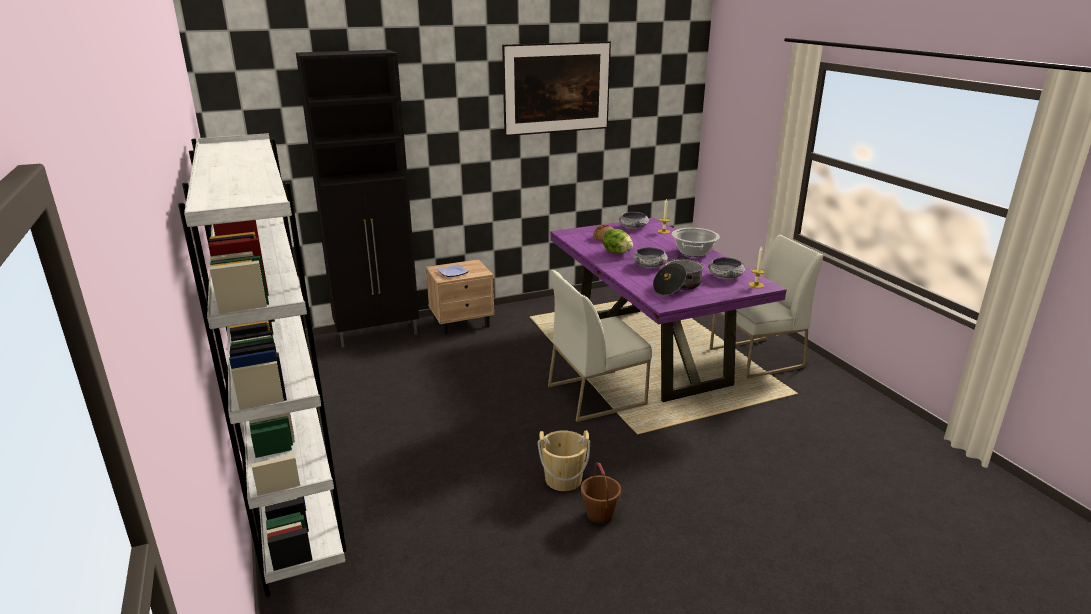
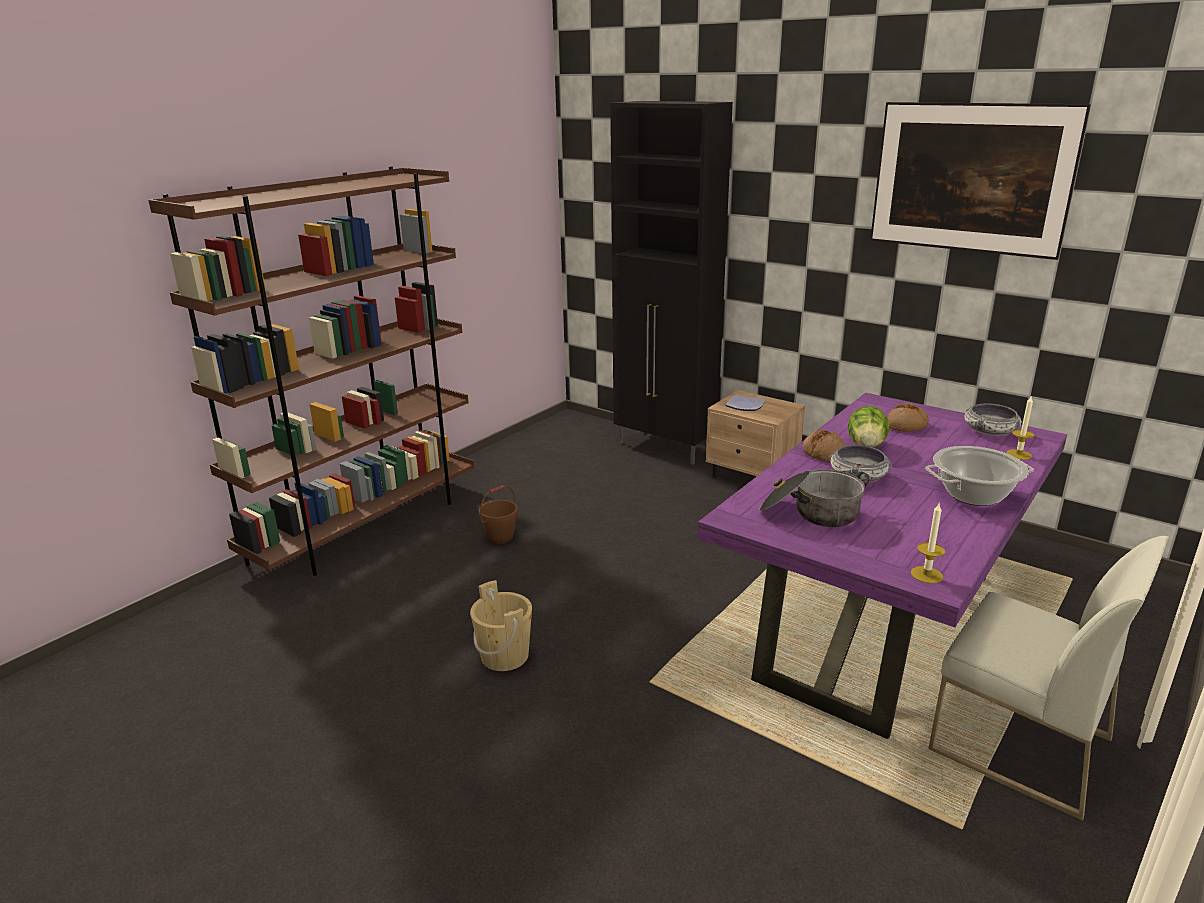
camera: 60 degrees right, 0 degrees up
(296, 502) = (365, 526): white bookcase -> brown bookcase
(596, 395) = (707, 619): white chair -> none
(599, 514) = (457, 705): brown bucket -> brown bucket (500, 537)
(614, 263) = (824, 453): none -> bread
(725, 276) = (918, 540): bowl -> none

